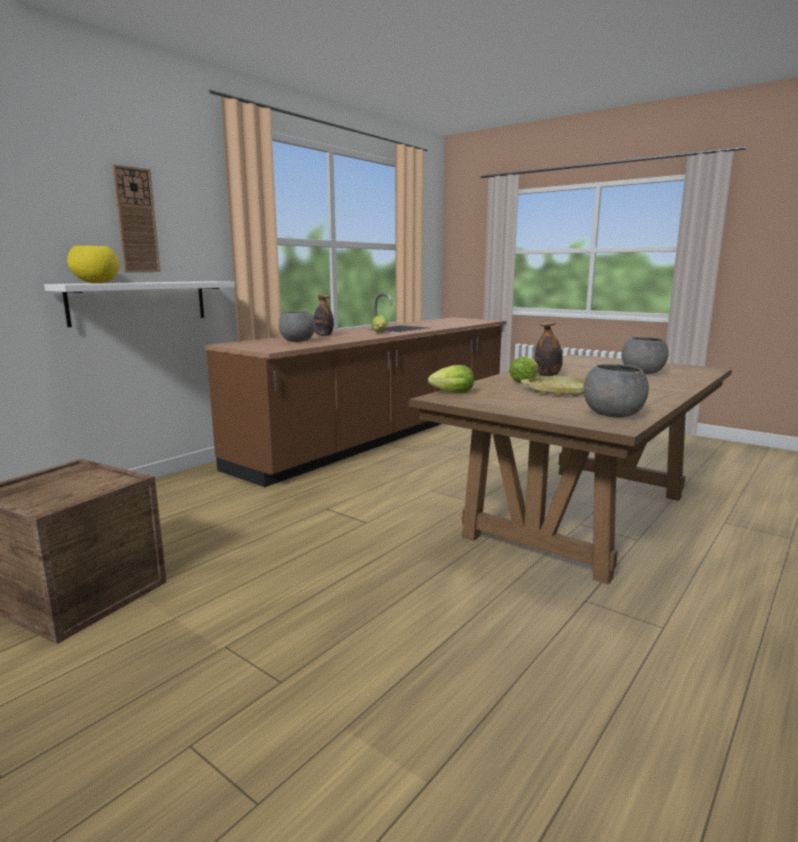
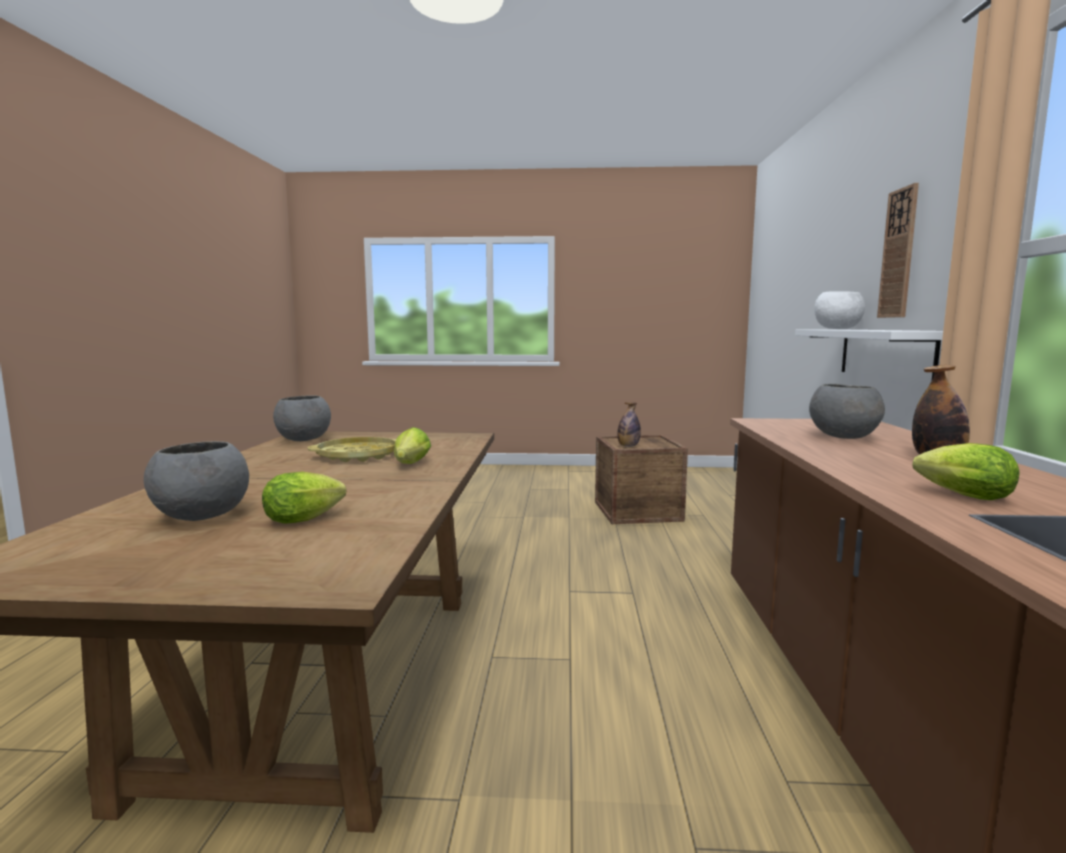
camera: 145 degrees right, 5 degrees down
(96, 283) = (837, 329): yellow bowl -> white bowl
(450, 393) = (469, 440): lettuce -> lettuce (307, 519)
(547, 375) = (387, 481): bottle -> bottle (628, 446)

